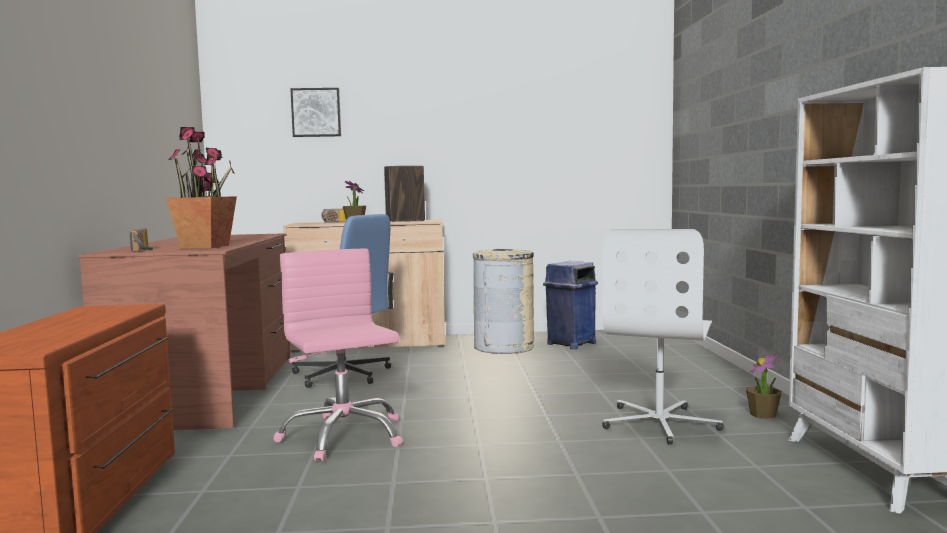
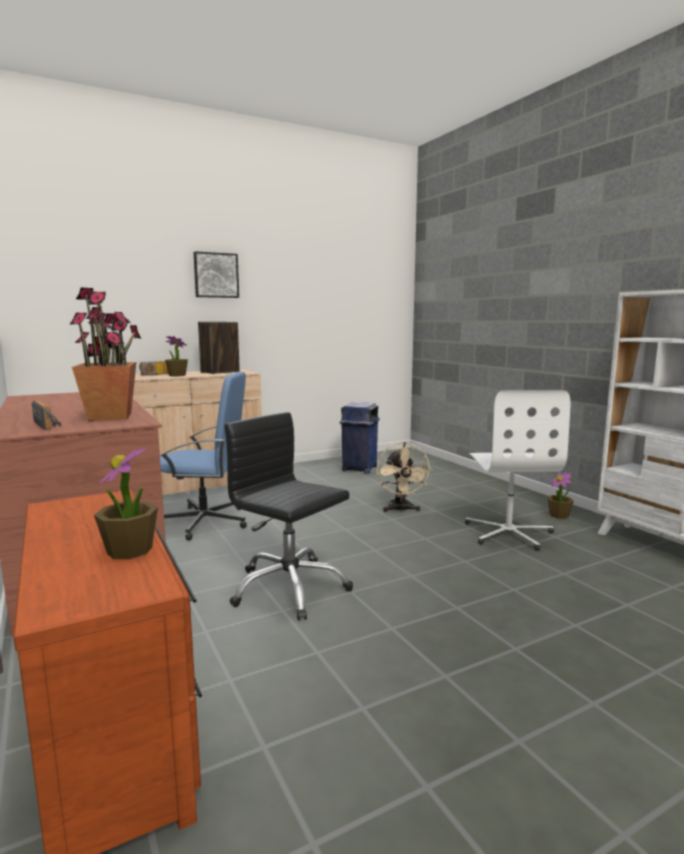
camera: 25 degrees left, 5 degrees up
(71, 332) = (130, 550): none -> potted plant
(316, 112) = (122, 266): picture -> picture (216, 275)
(343, 436) = (289, 588): pink office chair -> black office chair
(504, 347) = (312, 477): beige trash can -> none
(559, 386) = (401, 510): none -> beige fan

